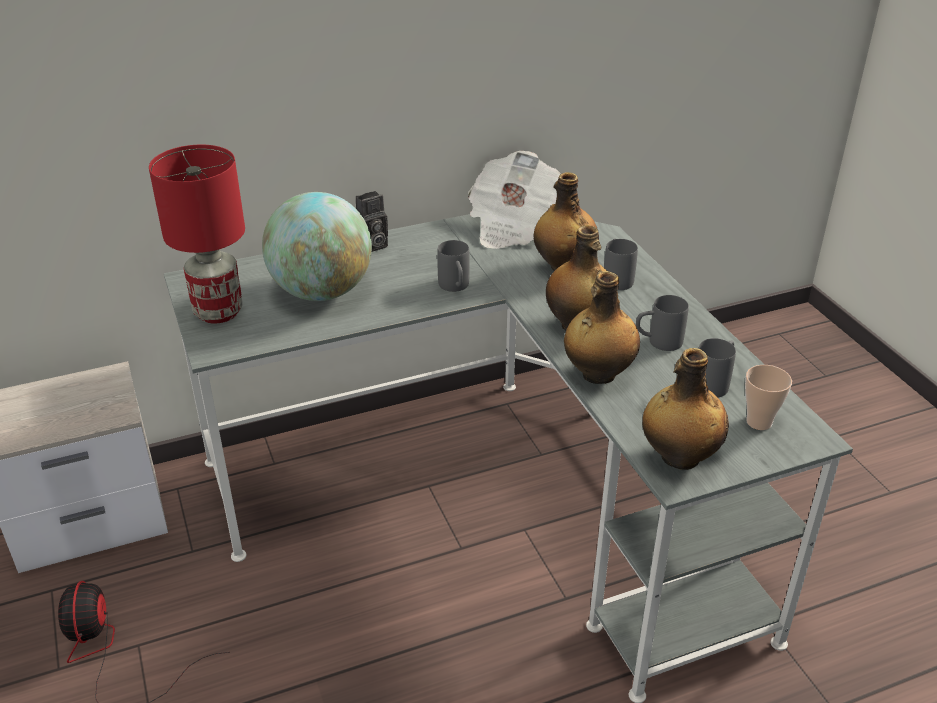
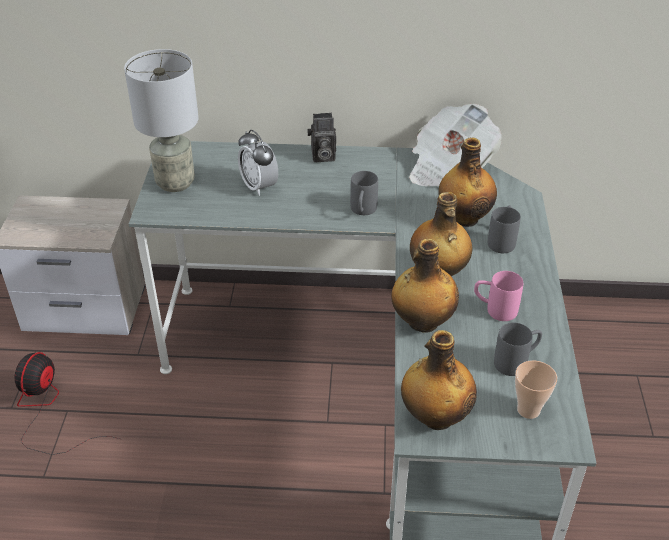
camera: 25 degrees right, 5 degrees up
(219, 312) = (175, 183): red table lamp -> grey table lamp
(322, 292) = (259, 186): globe -> alarm clock
(657, 342) = (494, 309): grey mug -> pink mug

